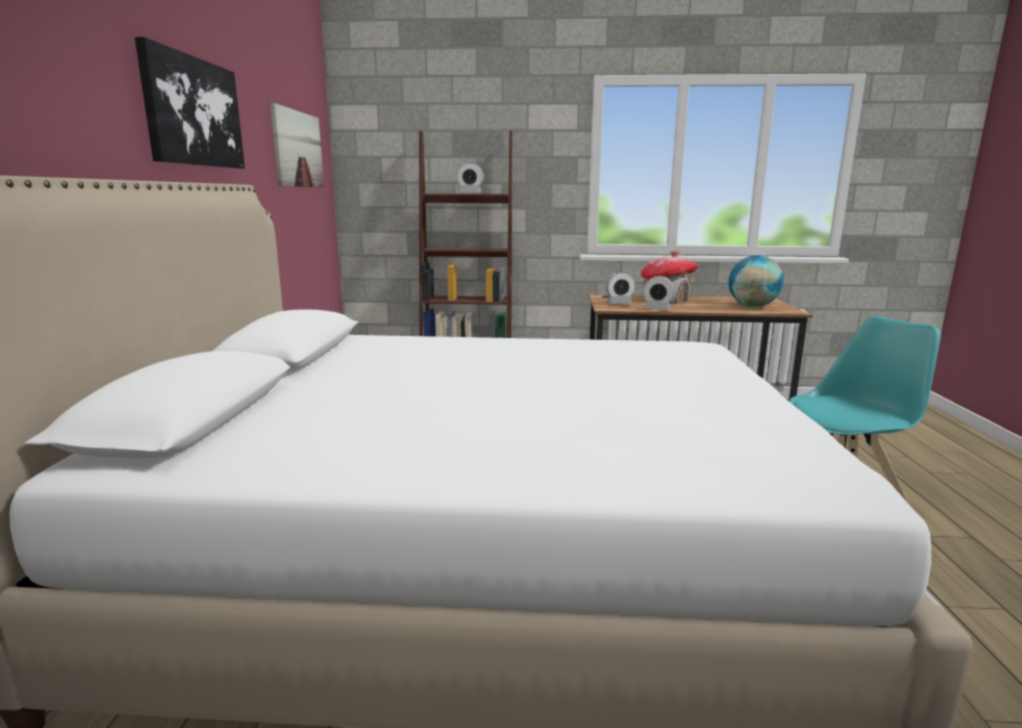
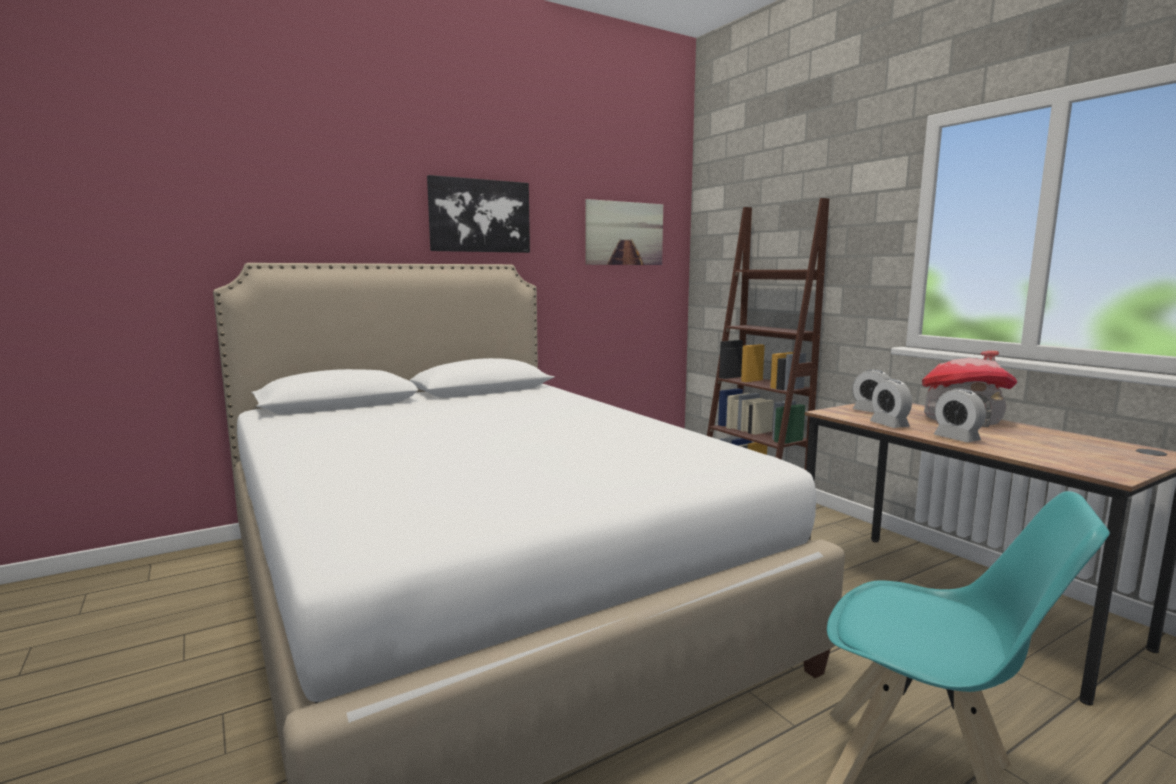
camera: 55 degrees right, 5 degrees down
(470, 193) = (780, 269): alarm clock -> alarm clock (956, 438)
(752, 306) = (1067, 454): globe -> none

